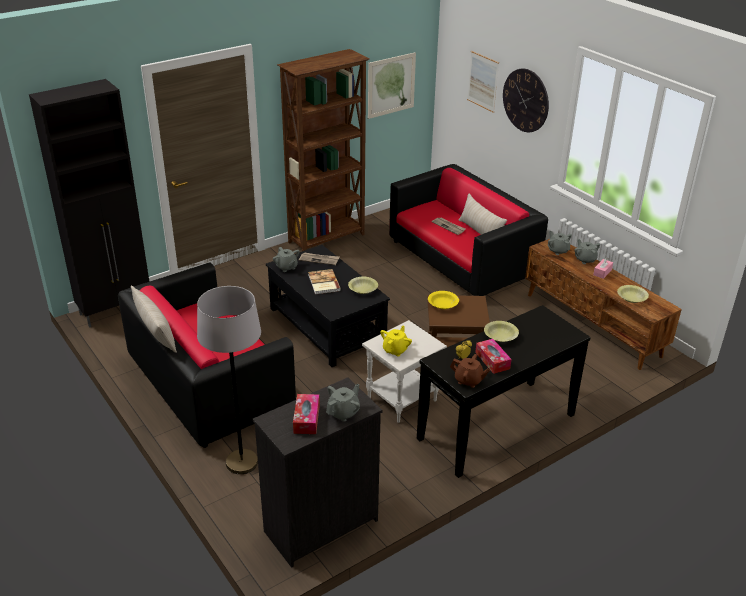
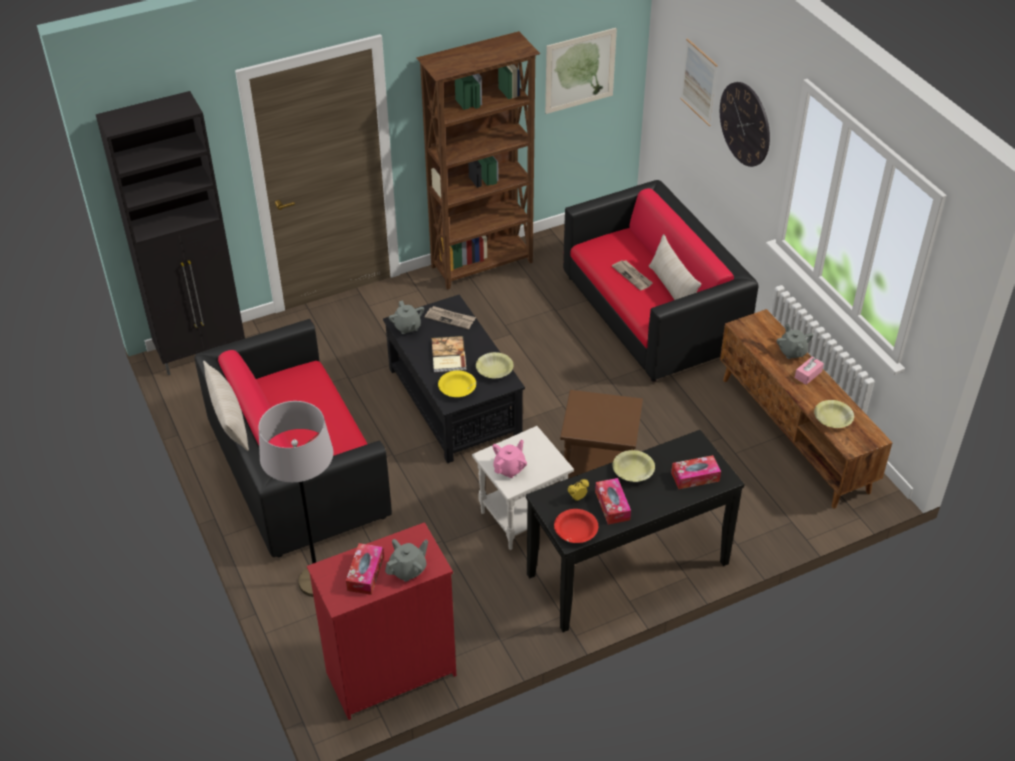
camera: 10 degrees right, 10 degrees up
(319, 526) = (389, 673): black dresser -> red dresser
(395, 350) = (509, 468): yellow teapot -> pink teapot
(443, 304) = (585, 406): yellow bowl -> yellow bowl (457, 389)
(468, 380) = (575, 531): brown teapot -> red bowl
(550, 335) = (695, 477): none -> tissue box
(558, 250) = (760, 333): grey teapot -> none

